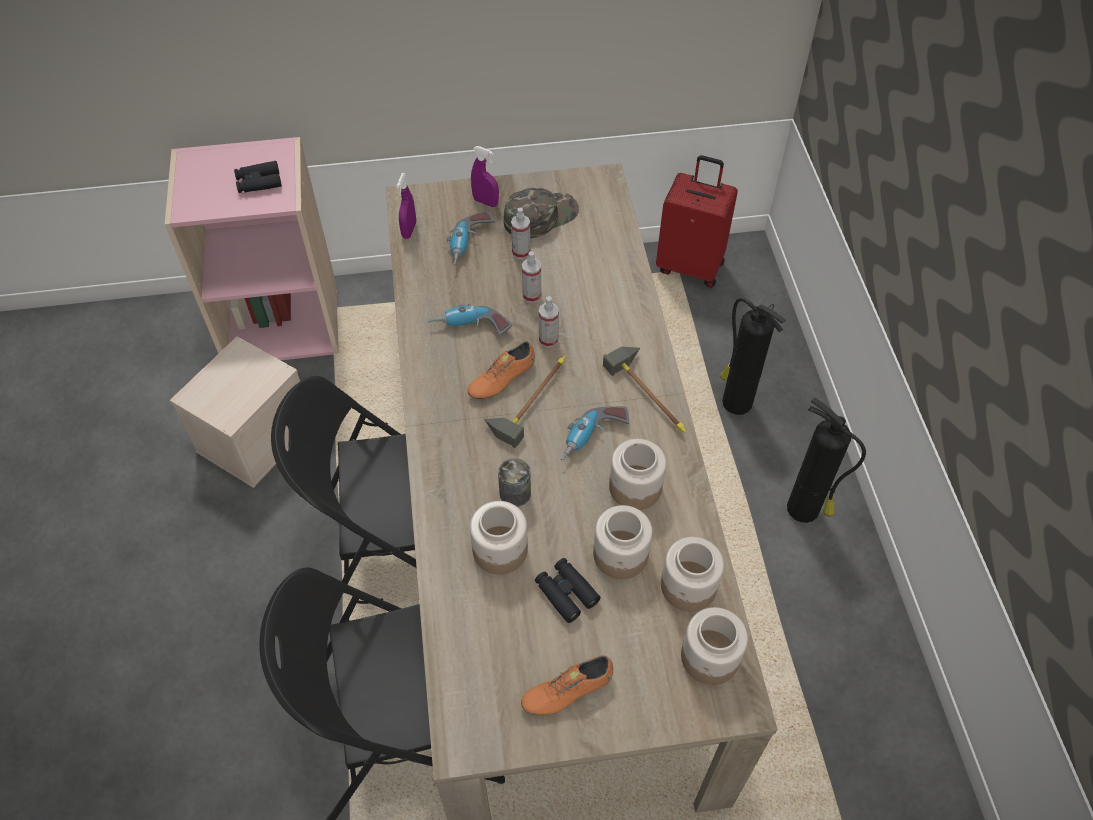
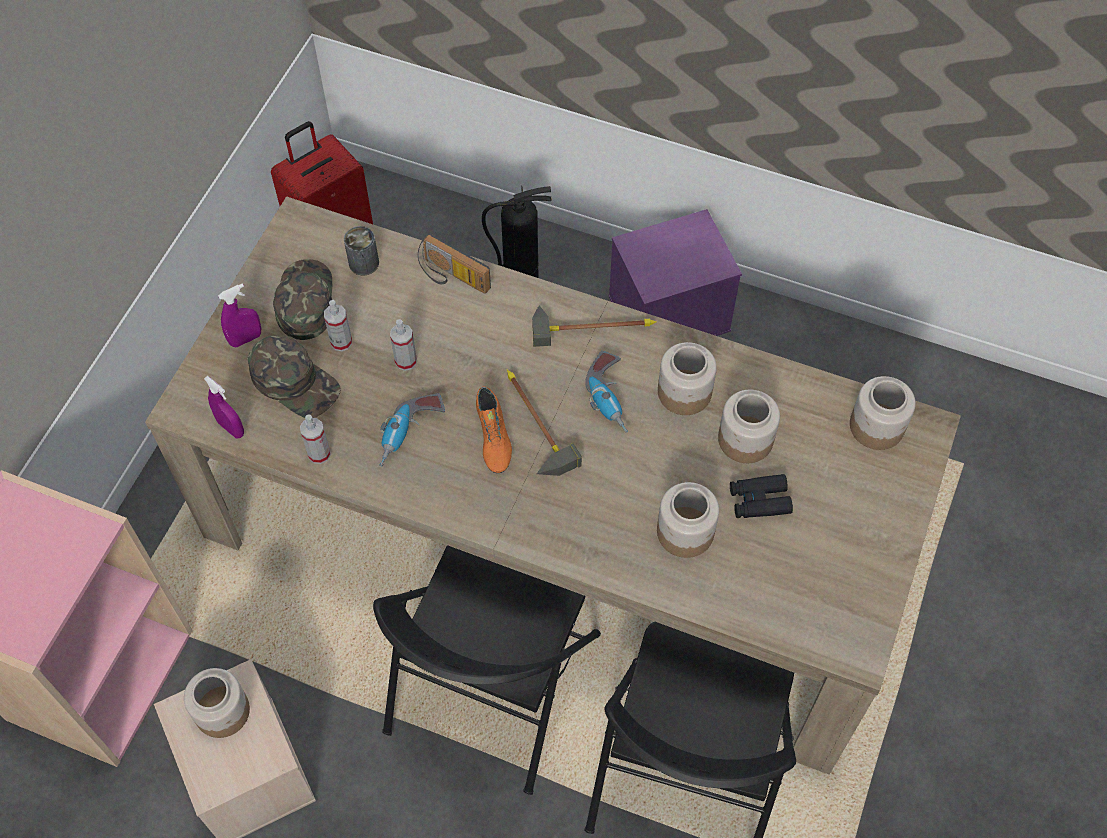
camera: 60 degrees left, 5 degrees up
(259, 182) = (44, 543): black binoculars -> none
(470, 244) = (295, 381): power drill -> green cap
(515, 493) = (632, 490): can -> can (364, 263)
(548, 340) = (472, 375): spray bottle -> spray bottle (319, 454)
(567, 690) = (851, 546): orange shoe -> none
(626, 286) = (451, 277): none -> radio
(688, 587) = (805, 406): jar -> jar (223, 711)
(805, 510) = (668, 315): fire extinguisher -> purple storage box

